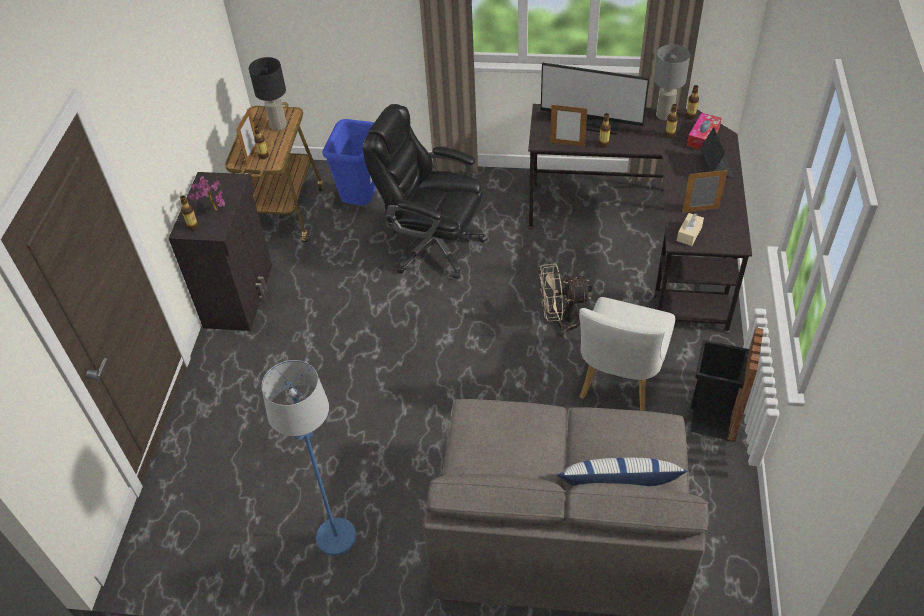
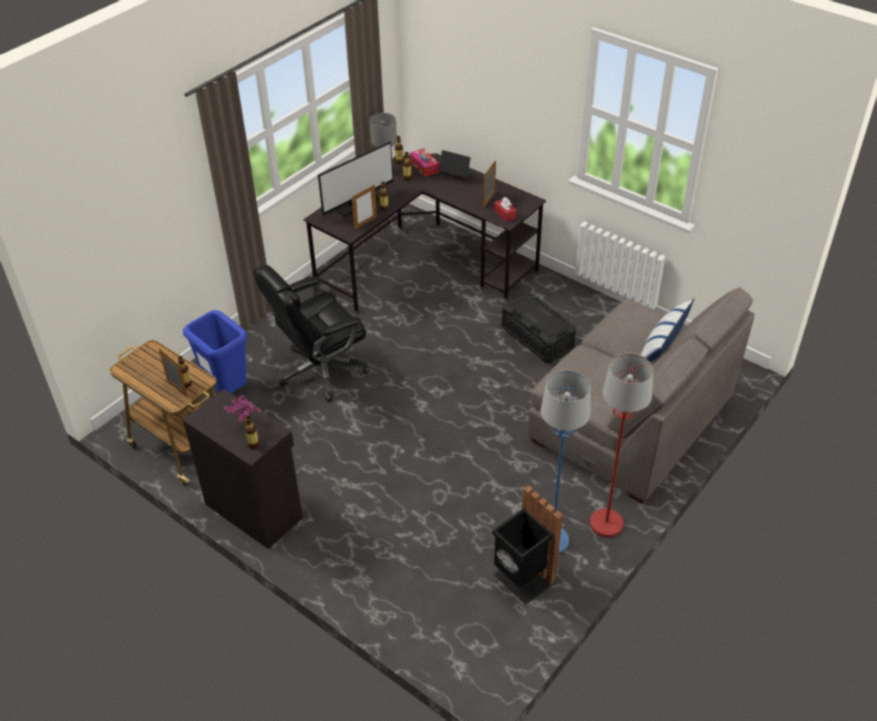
camera: 60 degrees left, 5 degrees down
(279, 125) = (157, 361): black table lamp -> none
(390, 577) = (606, 524): none -> red floor lamp
(561, 322) = (461, 339): beige fan -> none
(619, 383) = (537, 338): white chair -> black storage box
(689, 234) = (505, 214): beige tissue box -> red tissue box
(712, 416) = (596, 311): black trash can -> black trash can (522, 580)

